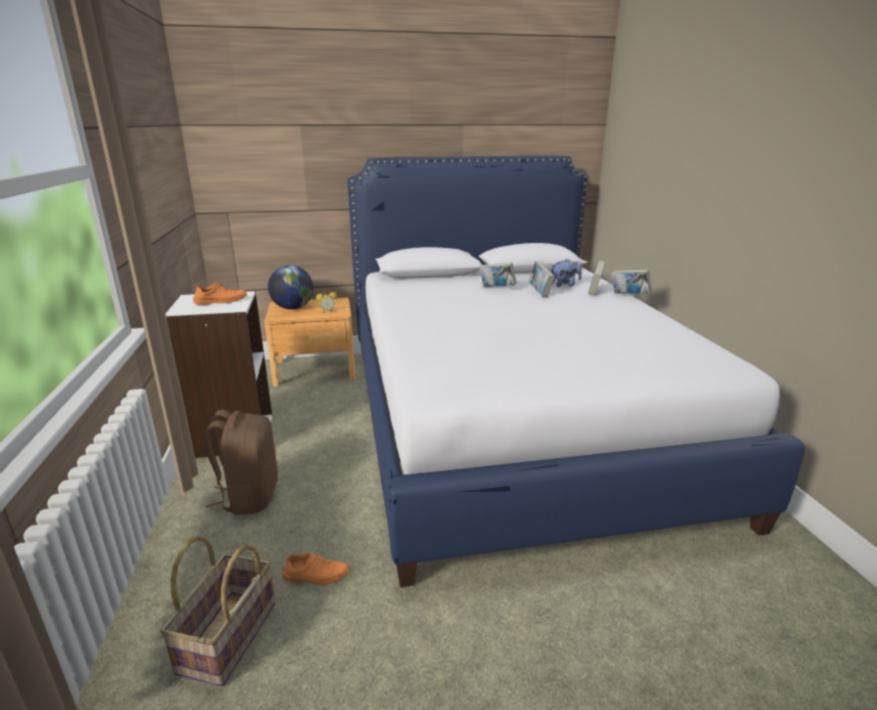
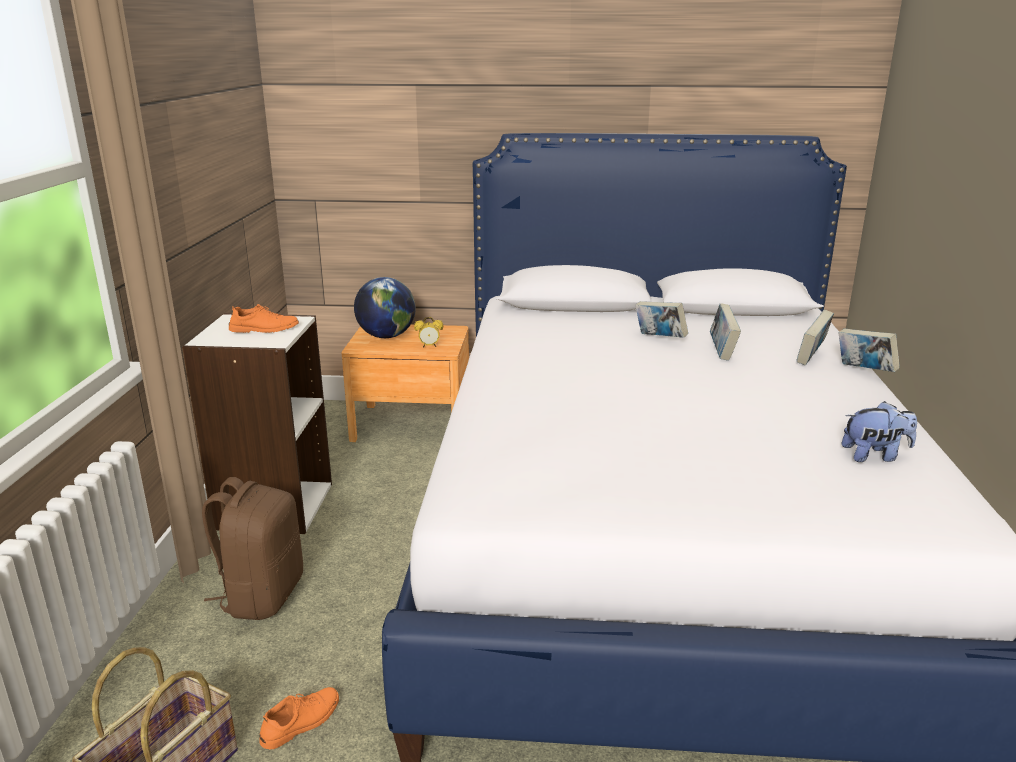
camera: 15 degrees right, 0 degrees up
(316, 575) = (301, 722): orange shoe -> orange shoe turned 60 degrees counterclockwise
(564, 285) = (769, 342): plush toy -> plush toy (875, 456)

